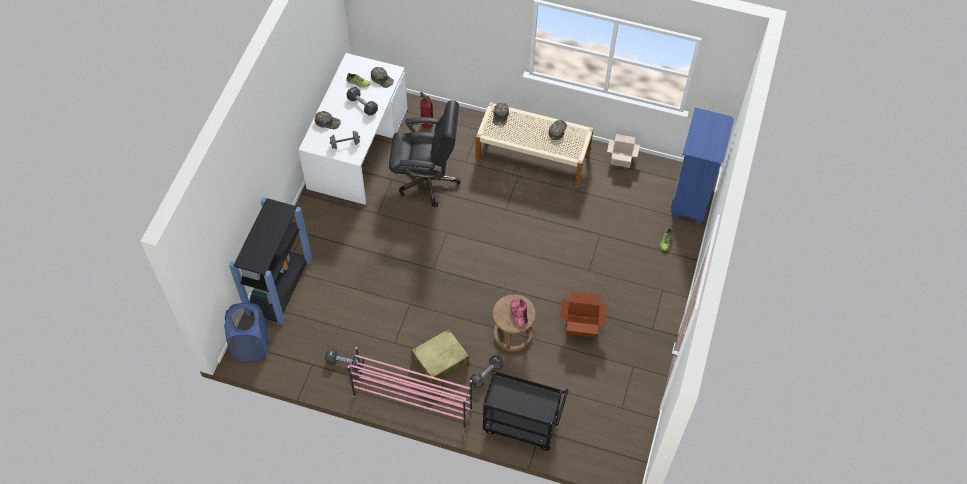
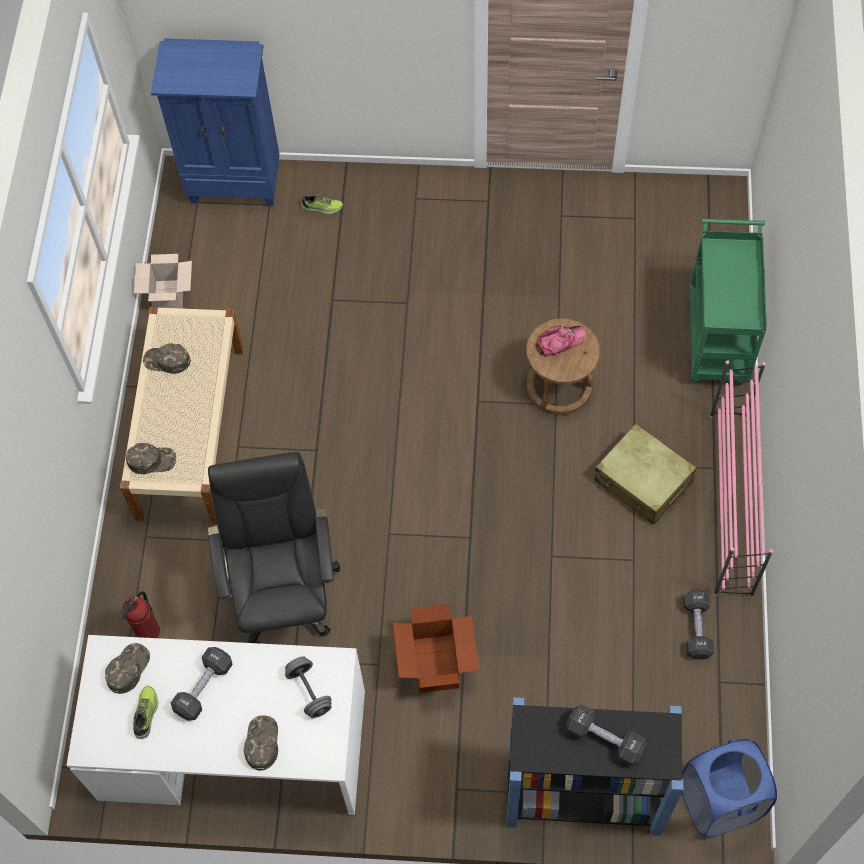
camera: 100 degrees left, 5 degrees up
(486, 374) = (643, 408): black dumbbell -> black dumbbell (604, 739)
(522, 428) = (716, 338): black cart -> green cart
(581, 326) = (513, 294): cardboard box -> cardboard box (437, 663)

